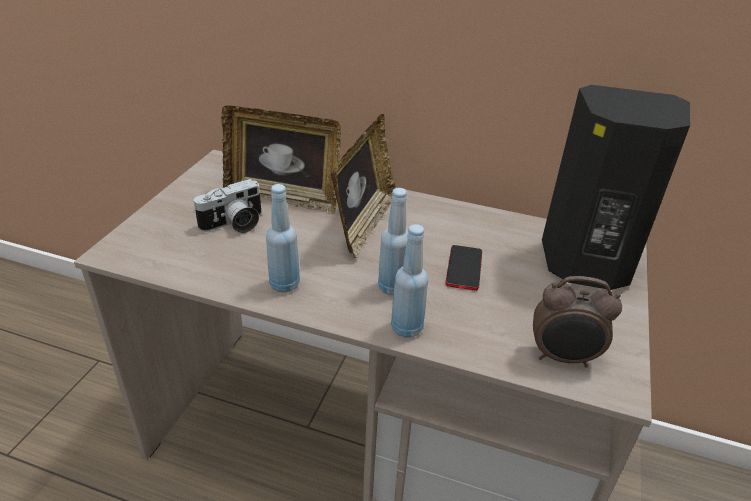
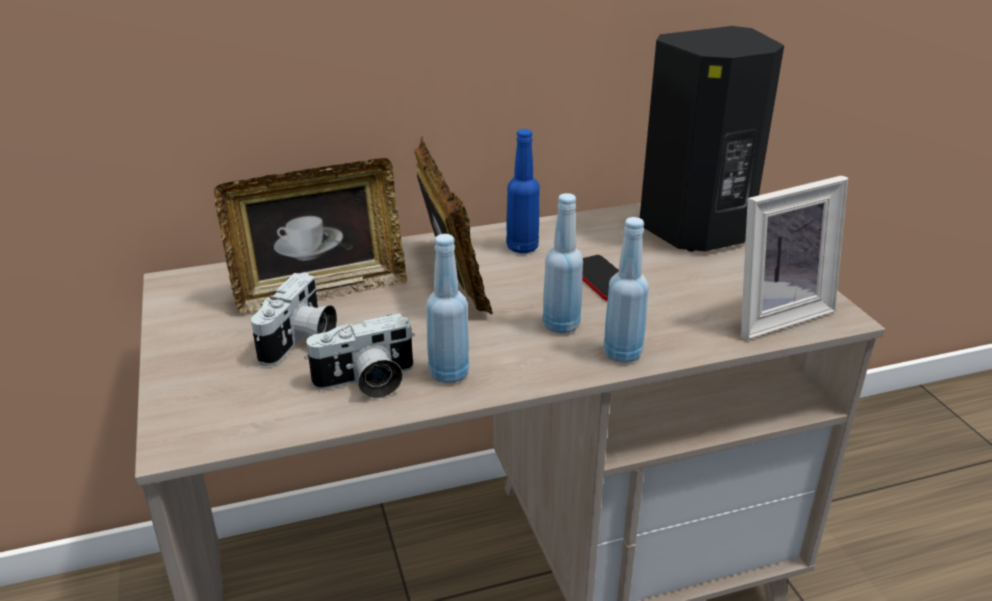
camera: 35 degrees left, 5 degrees down
(235, 266) = (366, 382): none -> camera
(438, 221) = (522, 247): none -> blue bottle
(563, 358) = (773, 314): alarm clock -> picture frame

